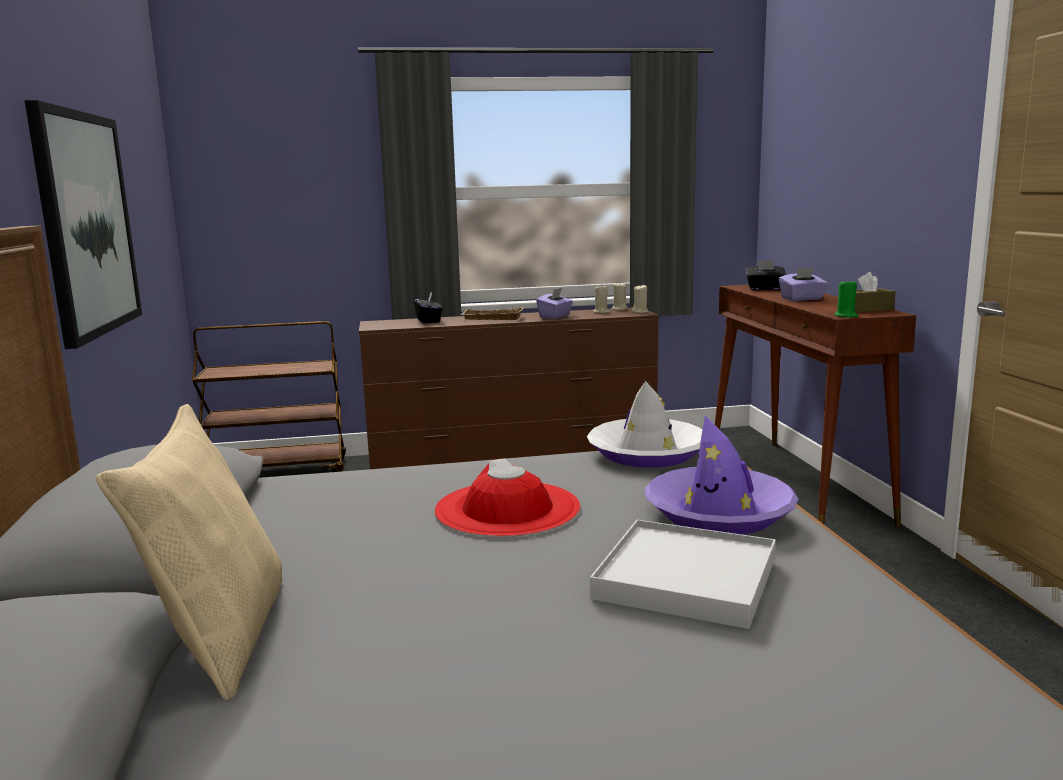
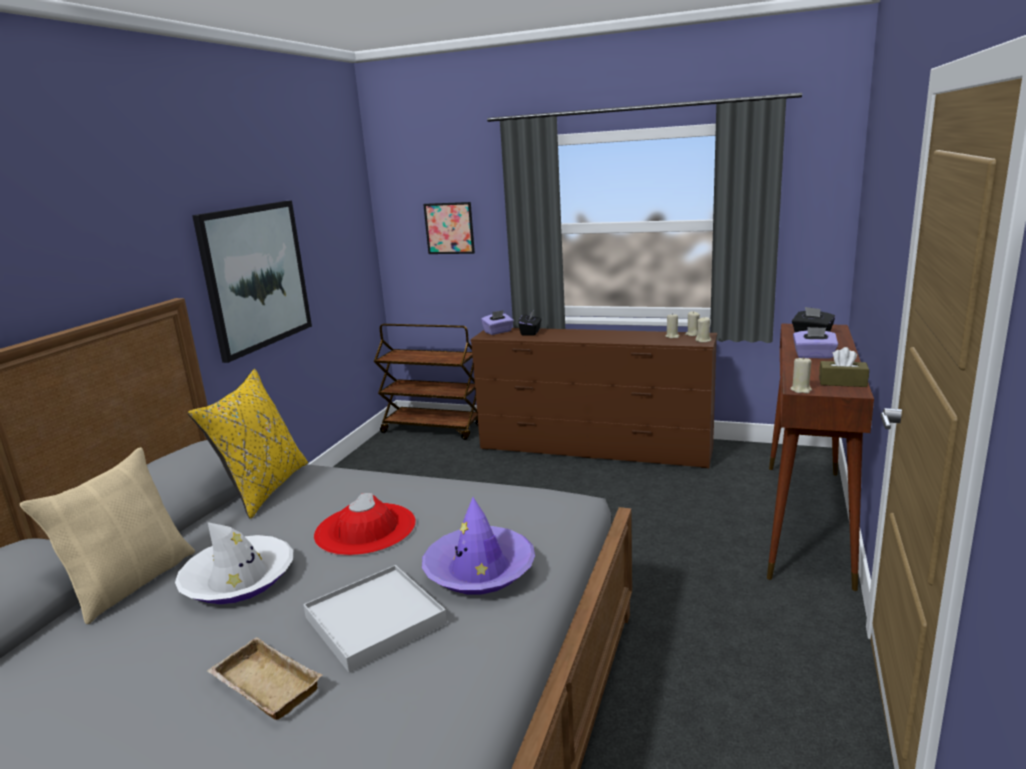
camera: 30 degrees right, 5 degrees up
(269, 503) = (263, 489): none -> yellow pillow
(293, 194) = (449, 228): none -> picture
(491, 319) = (576, 335): beige tray -> beige tray (262, 686)
(555, 316) = (626, 338): purple tissue box -> purple tissue box (498, 332)
(647, 453) = (521, 498): white hat -> white hat (239, 579)
(846, 316) = (801, 390): green candle -> beige candle

